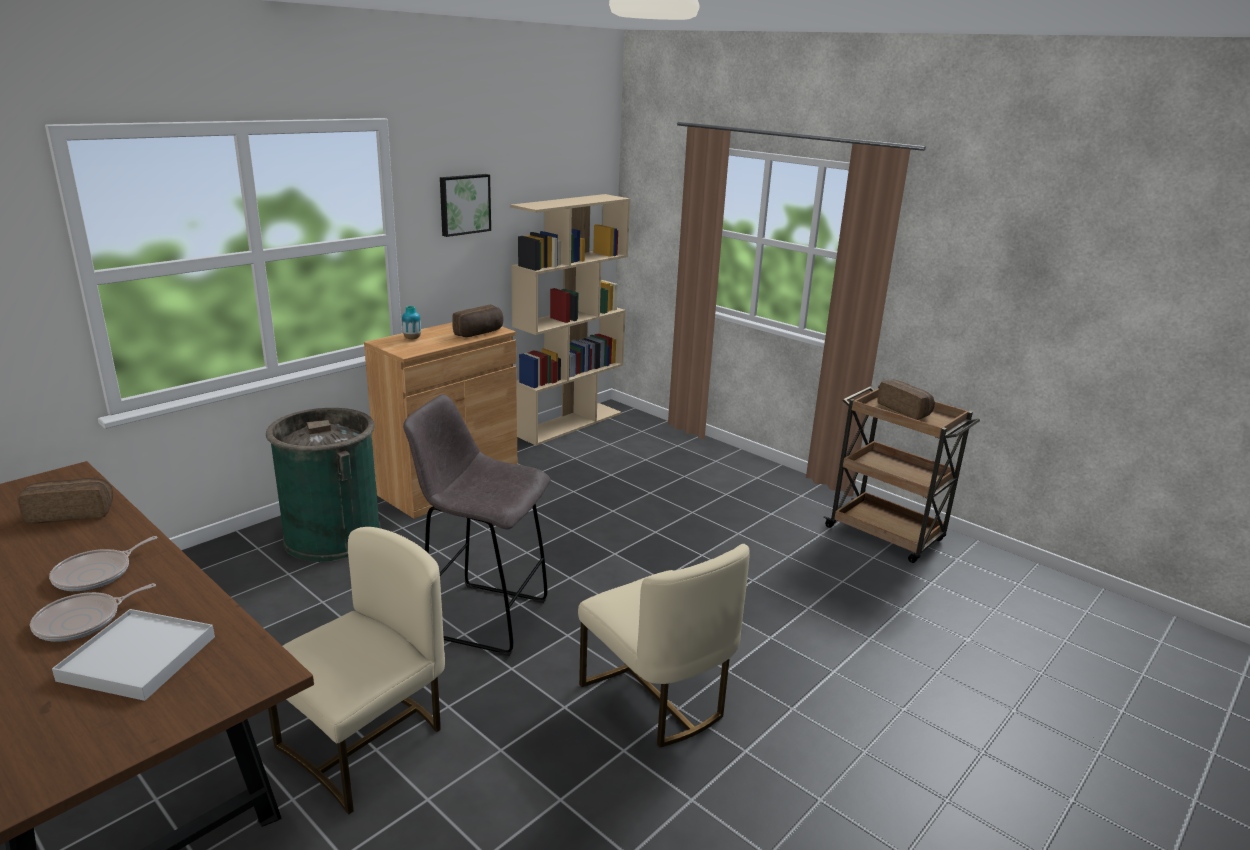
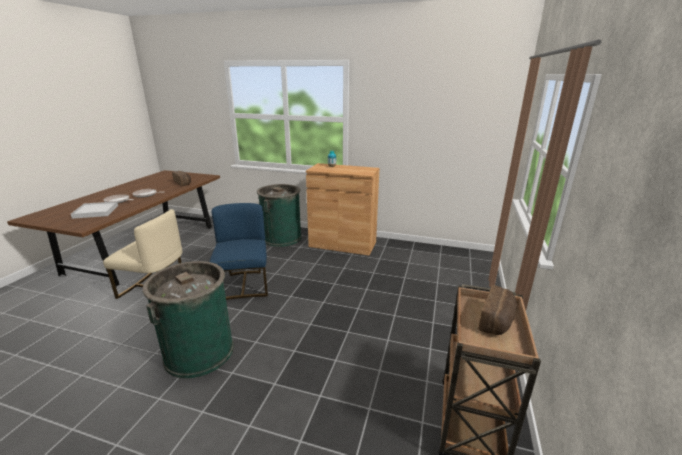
camera: 65 degrees right, 0 degrees up
(464, 204) = (390, 108): picture -> none
(480, 333) = (357, 172): bread -> none
(483, 617) = (244, 285): grey stool -> blue chair
(569, 423) = (444, 250): beige bookcase -> none
(657, 697) = (199, 352): beige chair -> green trash can

